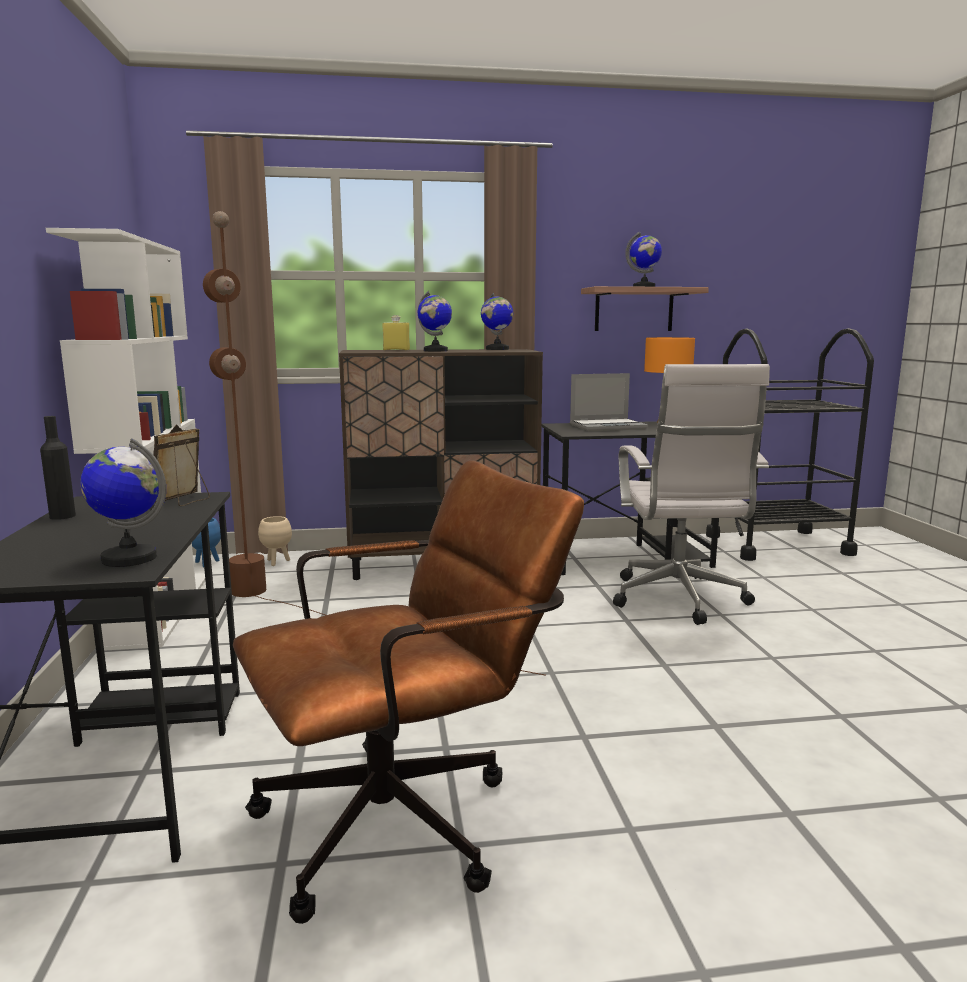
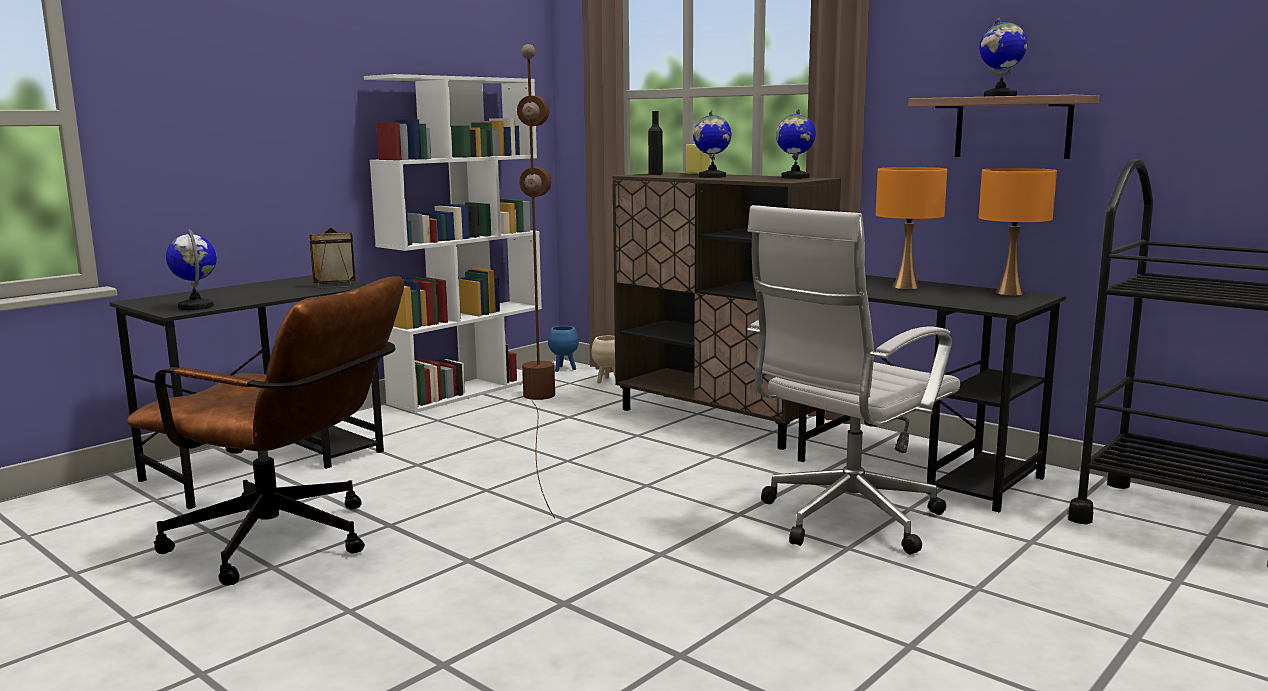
camera: 50 degrees right, 0 degrees up
(62, 516) = (265, 283): black bottle -> black bottle (655, 174)
(608, 426) = (906, 287): laptop -> orange table lamp

